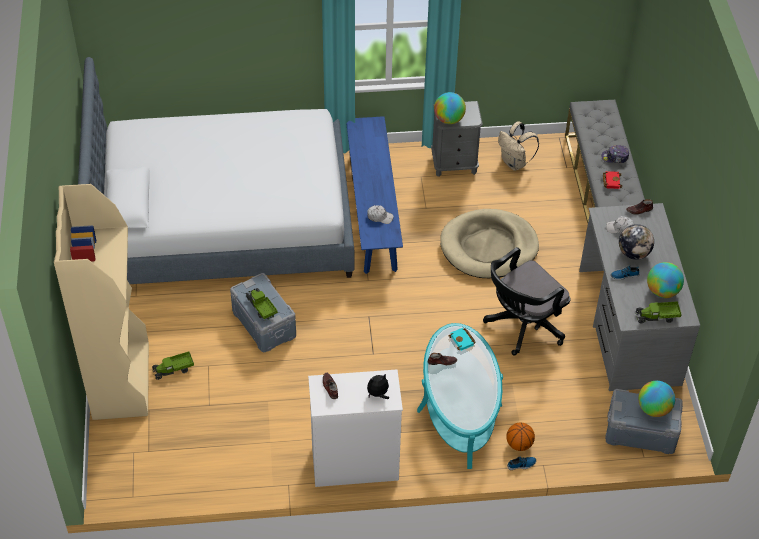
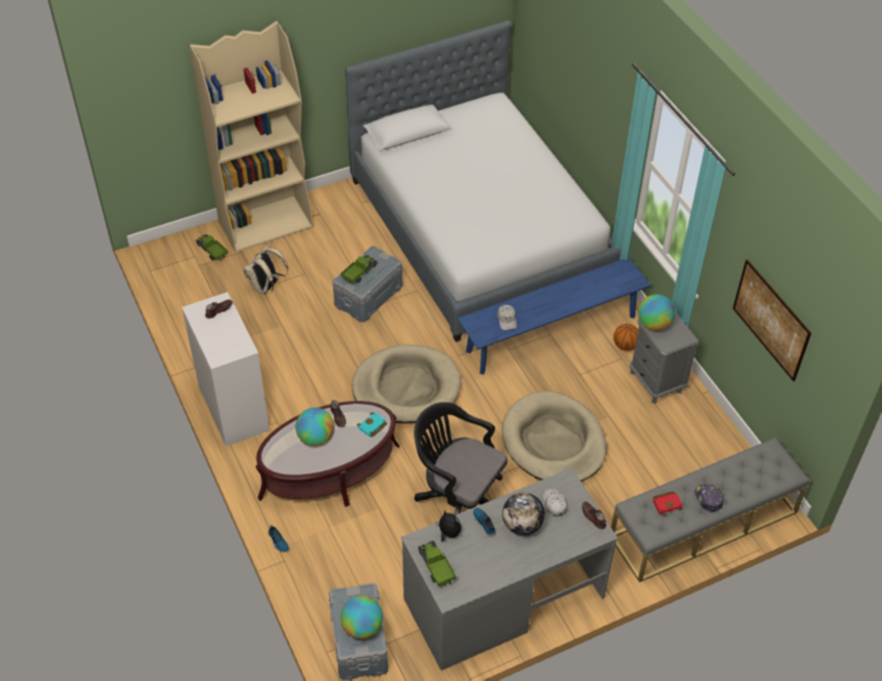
camera: 70 degrees right, 0 degrees up
(173, 369) = (290, 253): toy truck -> toy truck (212, 251)
(378, 394) = (222, 346): plush toy -> plush toy (448, 533)
(388, 327) = (406, 387): none -> beige dog bed
(459, 407) = (329, 471): turquoise coffee table -> brown coffee table
(515, 163) = (690, 434): beige backpack -> beige backpack (266, 287)
(519, 444) = (302, 533): basketball -> basketball (625, 346)
(534, 28) = (771, 319): none -> picture
(662, 291) = (477, 565): globe -> globe (316, 438)

